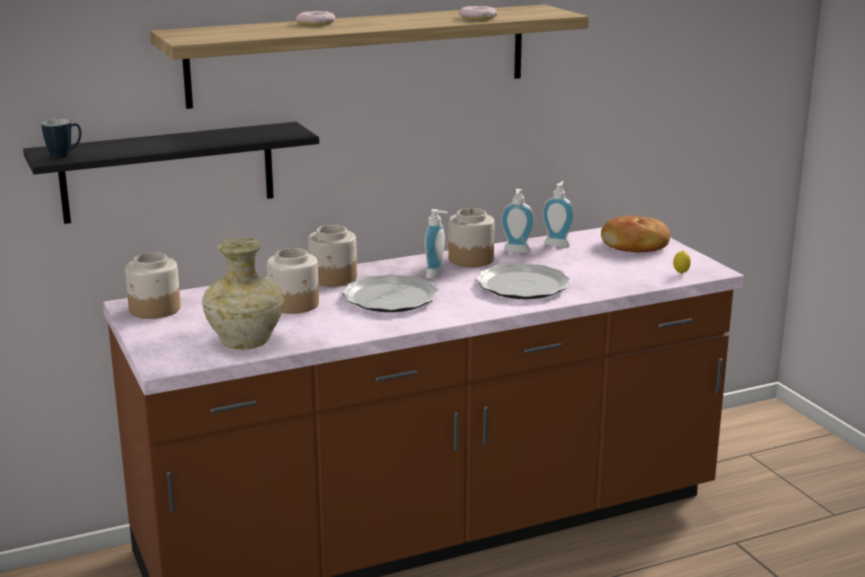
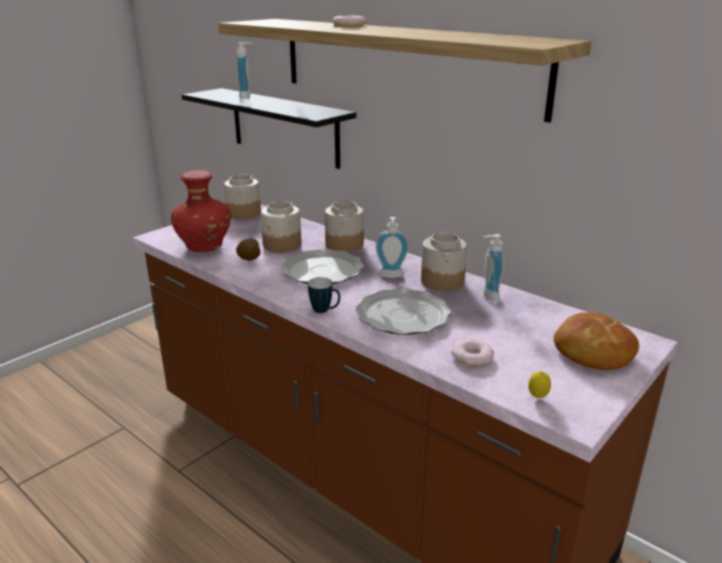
camera: 65 degrees right, 5 degrees up
(65, 155) = (209, 94): mug -> mug (325, 311)
(244, 342) = (204, 247): beige vase -> red vase
(320, 325) = (249, 261): none -> potato
(478, 18) = (452, 37): donut -> donut (472, 357)
(558, 243) = (537, 310): soap dispenser -> soap dispenser (247, 97)

